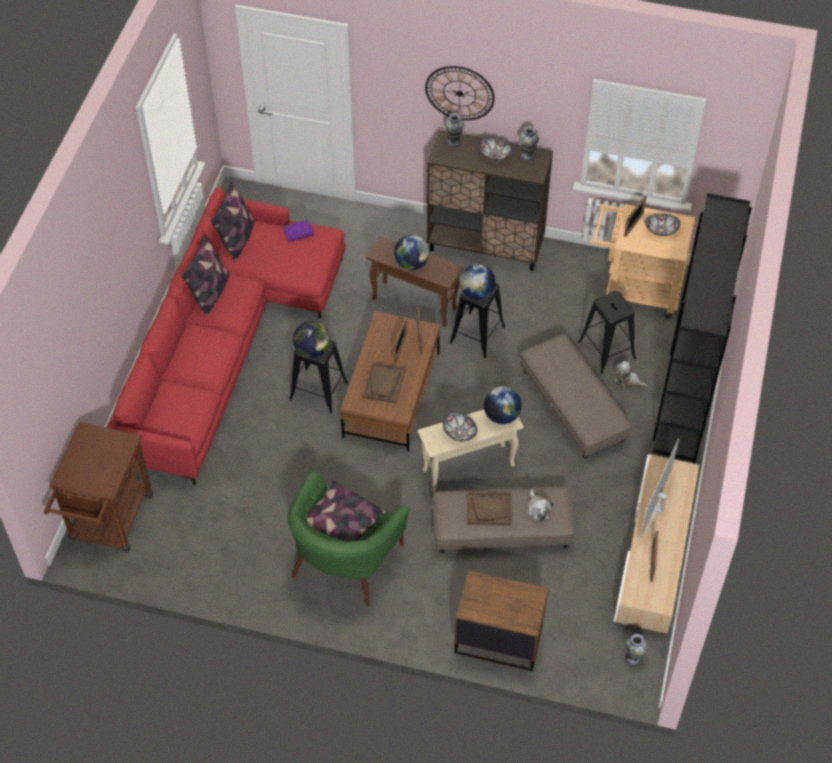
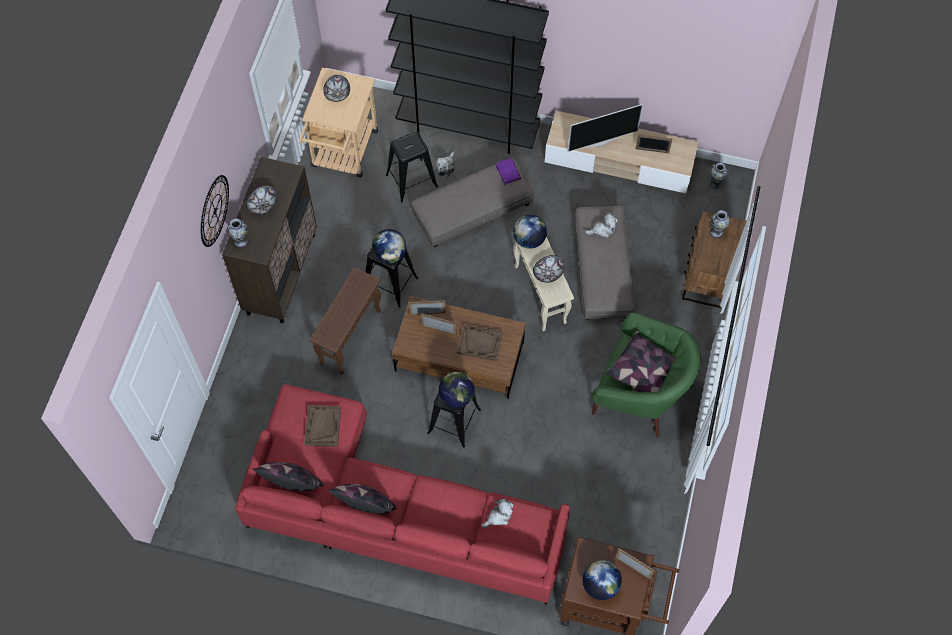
camera: 90 degrees left, 10 degrees up
(189, 397) = (499, 516): none -> plush toy
(298, 232) = (287, 423): purple book -> purple book (507, 172)
(412, 263) = (347, 311): globe -> globe (600, 585)
(489, 509) = (605, 266): brown tray -> brown tray (322, 426)
(528, 155) = (265, 177): vase -> vase (716, 231)
(633, 225) = (329, 114): picture frame -> picture frame (633, 567)
(658, 509) = (600, 142): television -> television turned 45 degrees counterclockwise

